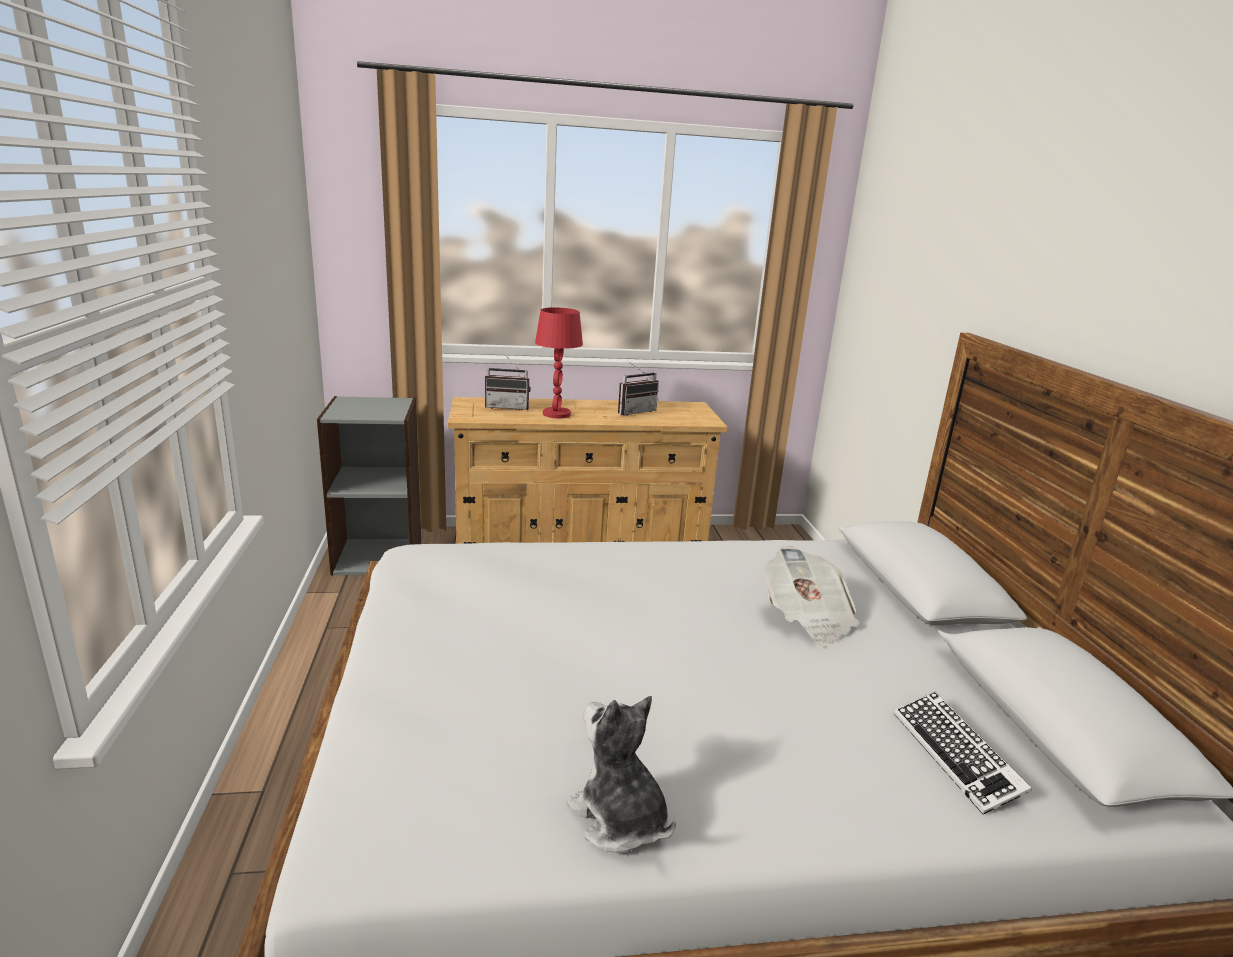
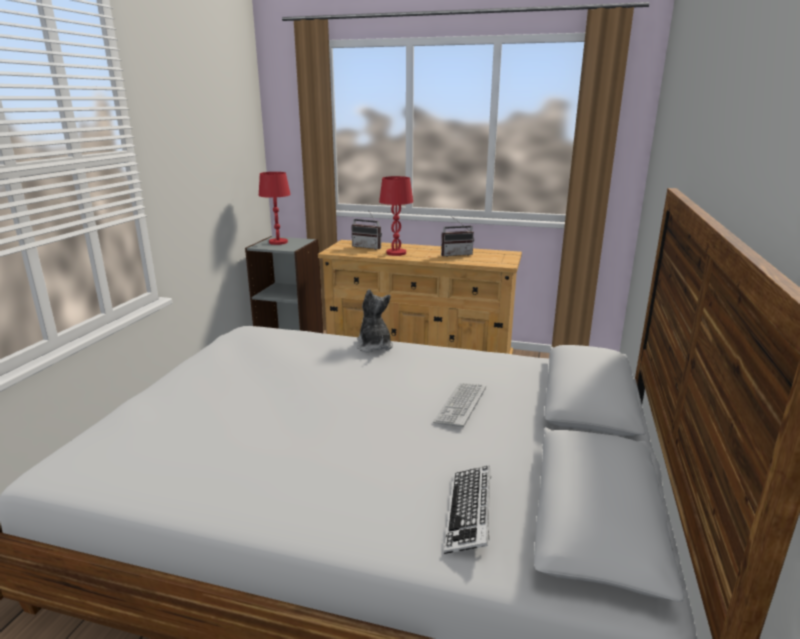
camera: 25 degrees right, 0 degrees up
(360, 406) = (278, 242): none -> red table lamp
(619, 819) = (198, 490): plush toy -> plush toy (374, 346)
(807, 618) = (460, 405): newspaper -> keyboard

